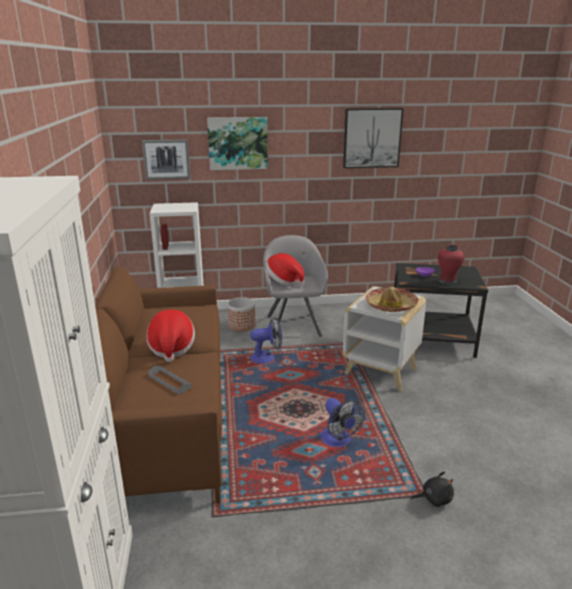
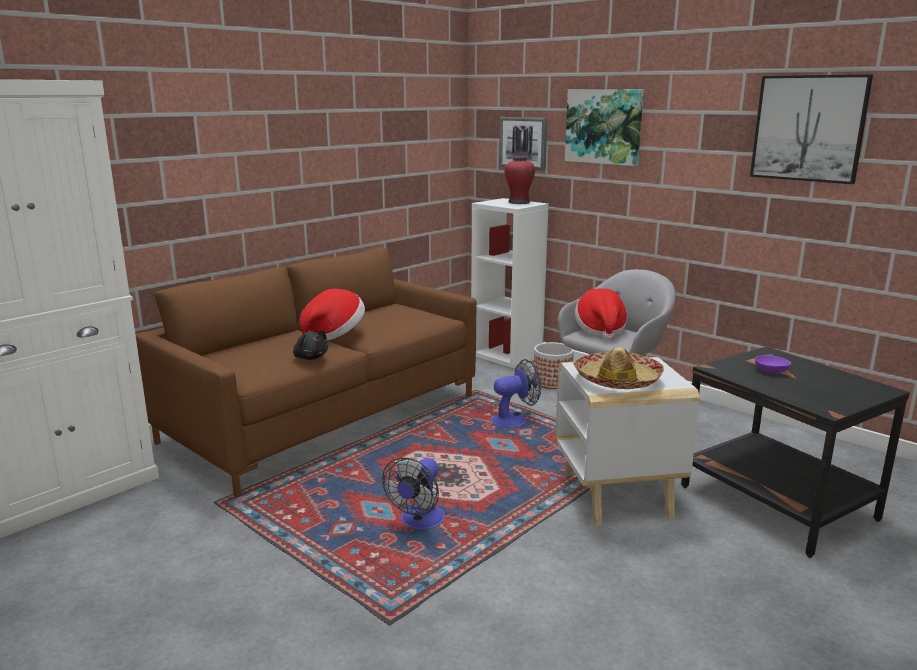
camera: 50 degrees right, 5 degrees down
(169, 381) = (272, 353): grey tray -> none
(267, 357) = (514, 419): fan -> fan turned 60 degrees counterclockwise
(434, 499) = (390, 633): black plush toy -> black plush toy (310, 357)
(447, 281) = (788, 388): red vase -> red vase (519, 202)

